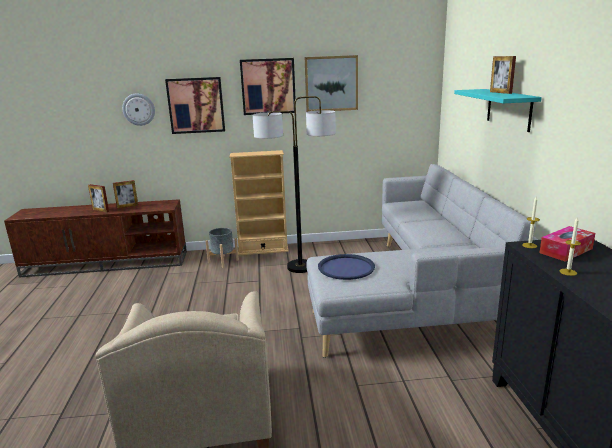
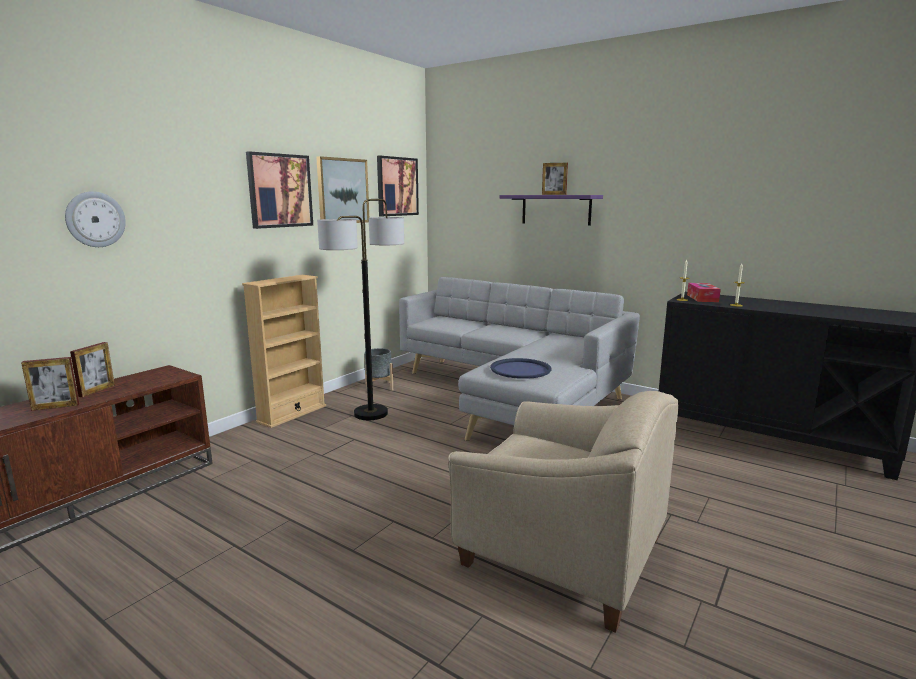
camera: 50 degrees left, 5 degrees down
(196, 105) = (189, 214): picture -> picture (397, 186)
(223, 261) = (264, 439): grey planter -> grey planter (379, 387)
(508, 109) = (556, 209): turquoise shelf -> purple shelf

